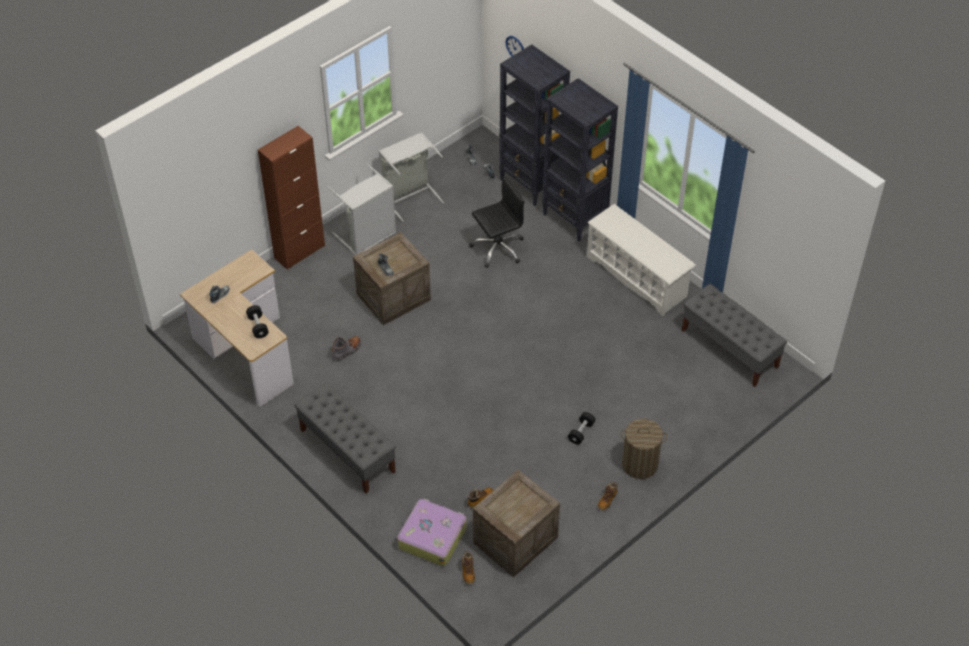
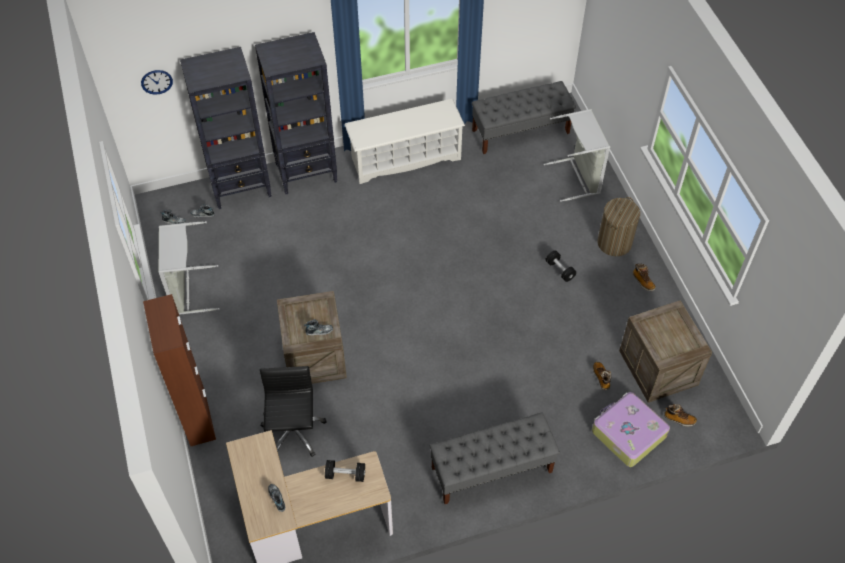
camera: 65 degrees left, 5 degrees up
(347, 351) = (362, 423): grey boot -> none
(368, 237) = (219, 348): grey laundry basket -> grey laundry basket (578, 177)
(498, 248) = (305, 245): black office chair -> black office chair (293, 432)

